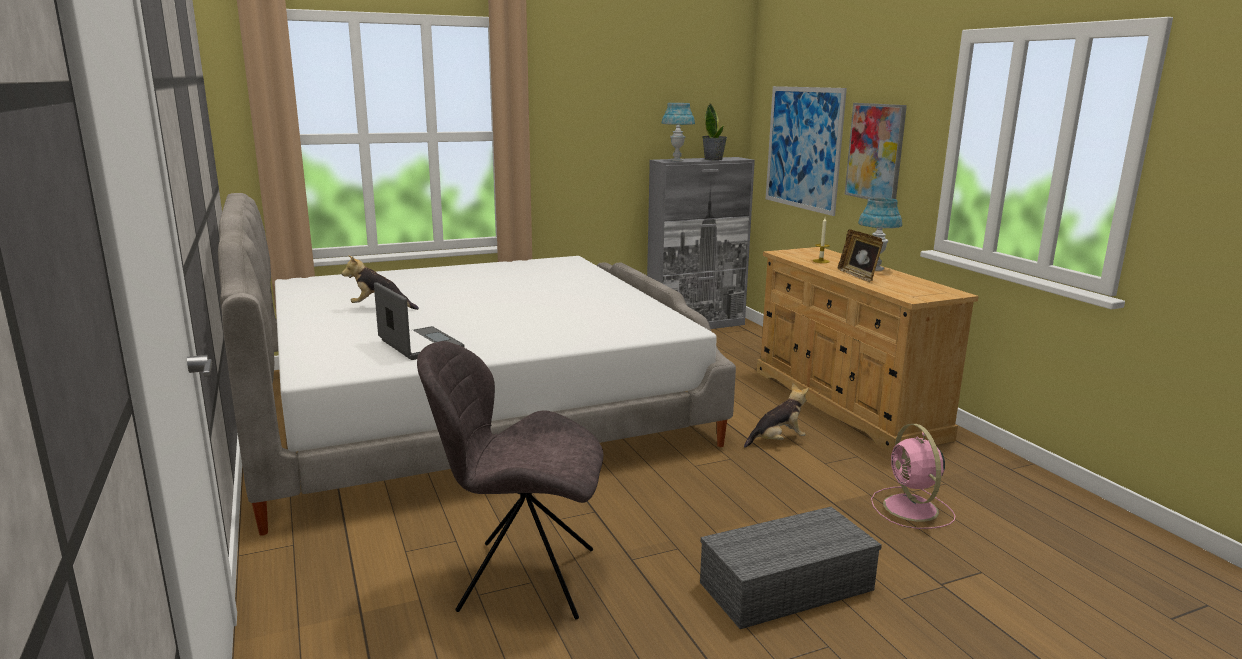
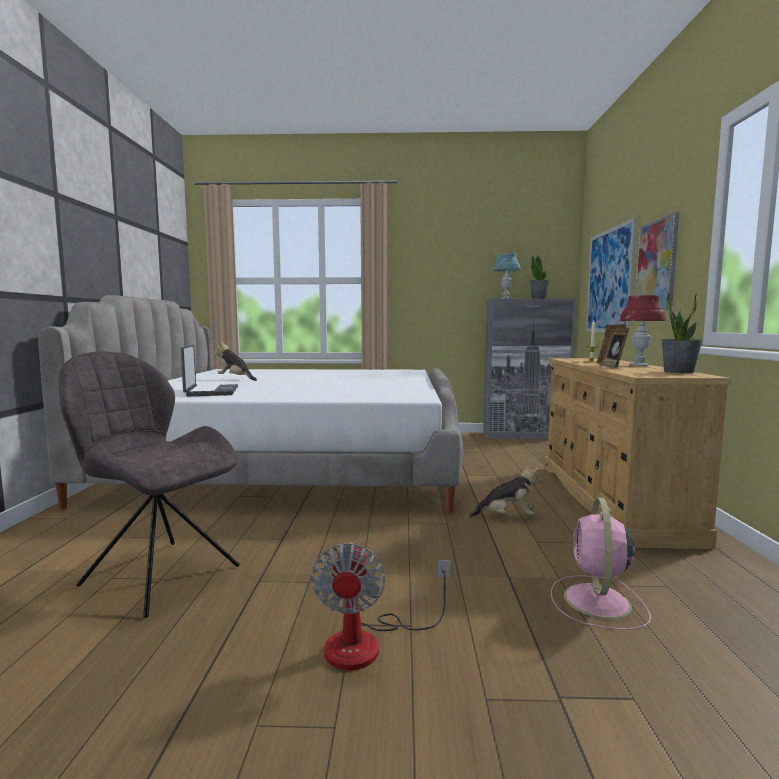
camera: 25 degrees right, 10 degrees down
(787, 585) = (370, 642): grey storage box -> fan
(875, 269) = (639, 365): blue table lamp -> red table lamp
(927, 285) = (678, 372): none -> potted plant

